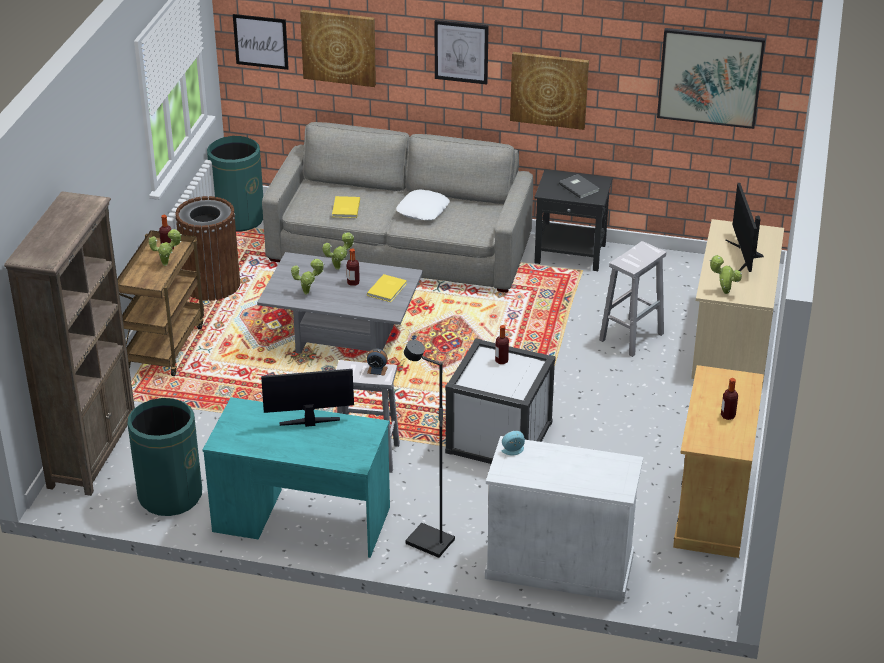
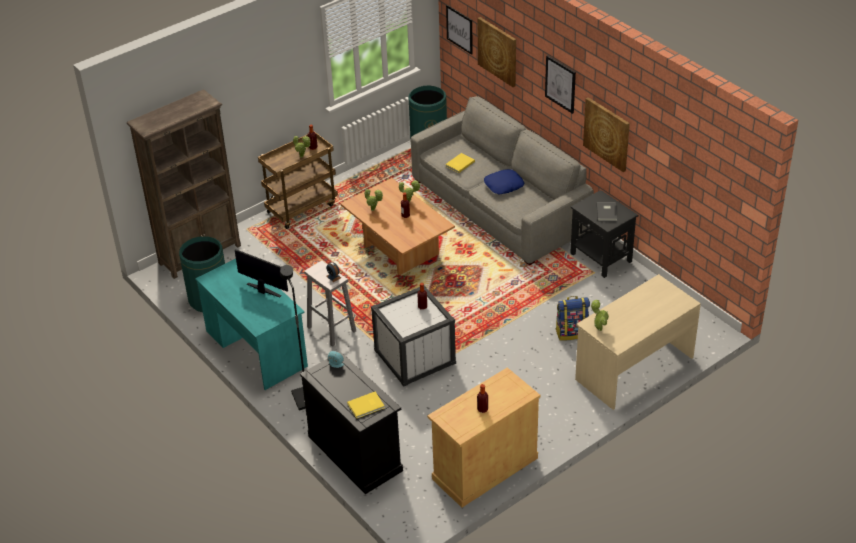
camera: 40 degrees right, 5 degrees up
(211, 285) = (367, 180): brown trash can -> none
(343, 340) = (399, 250): grey coffee table -> brown coffee table
(388, 289) = (420, 229): yellow book -> yellow book (367, 406)
(423, 210) = (504, 185): white pillow -> blue pillow
(559, 567) = (355, 453): white cabinet -> black cabinet
(632, 336) = (572, 332): white stool -> backpack
(710, 77) = (699, 169): picture -> none
(744, 256) = (645, 310): monitor -> none

